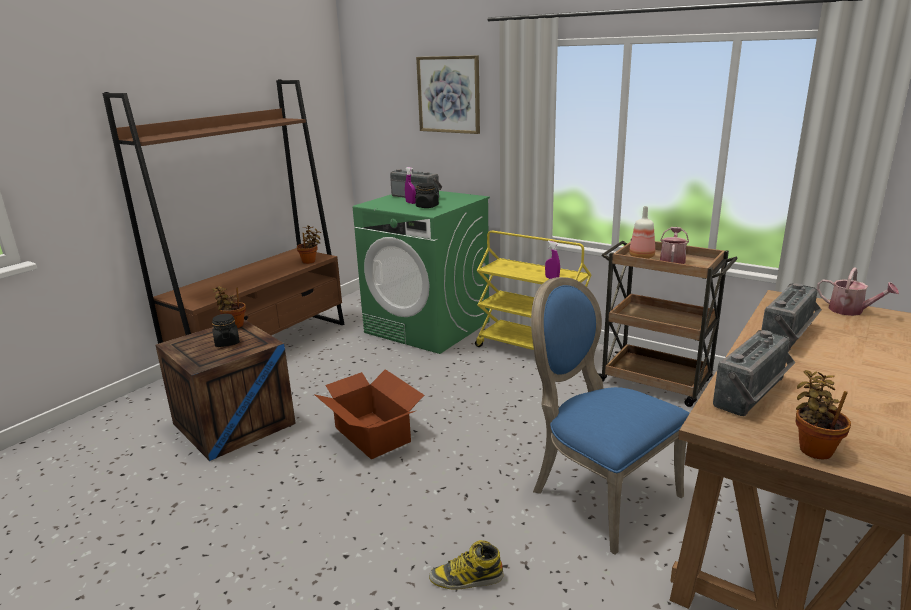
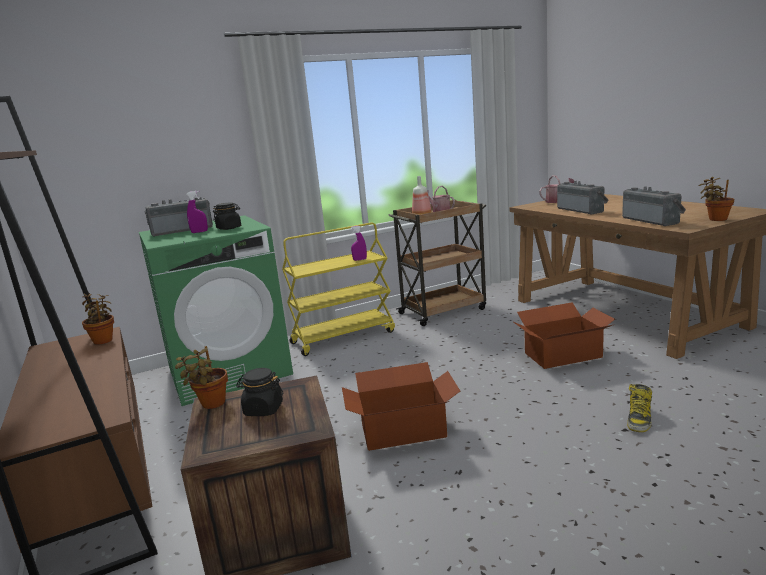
camera: 60 degrees left, 5 degrees down
(449, 94) = (171, 118): picture -> none
(598, 493) = (562, 355): blue chair -> cardboard box

